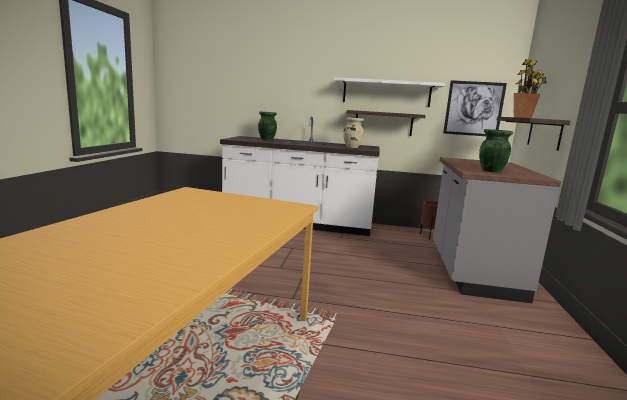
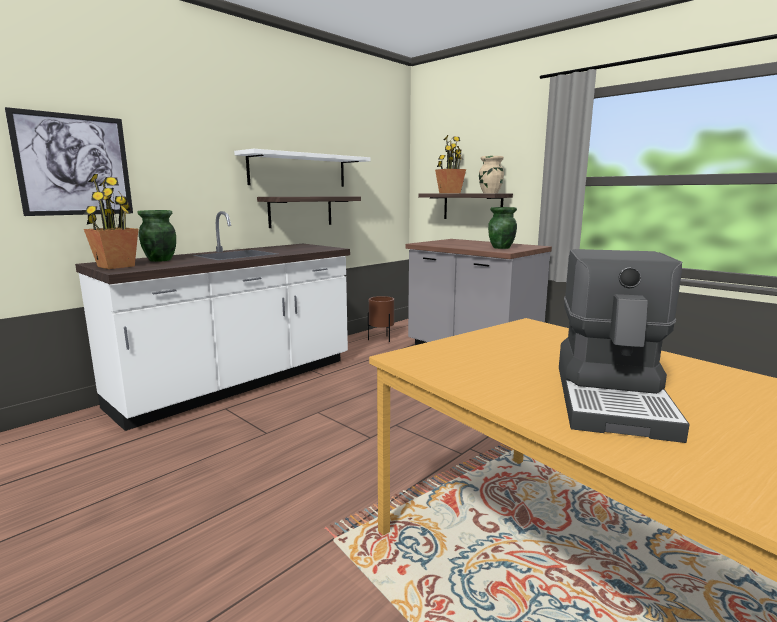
camera: 55 degrees left, 0 degrees up
(146, 224) = (613, 398): none -> coffee machine
(240, 138) = (116, 266): none -> potted plant
(352, 147) = (301, 249): beige vase -> beige vase (490, 193)
(474, 108) = (379, 186): picture -> picture (74, 165)

